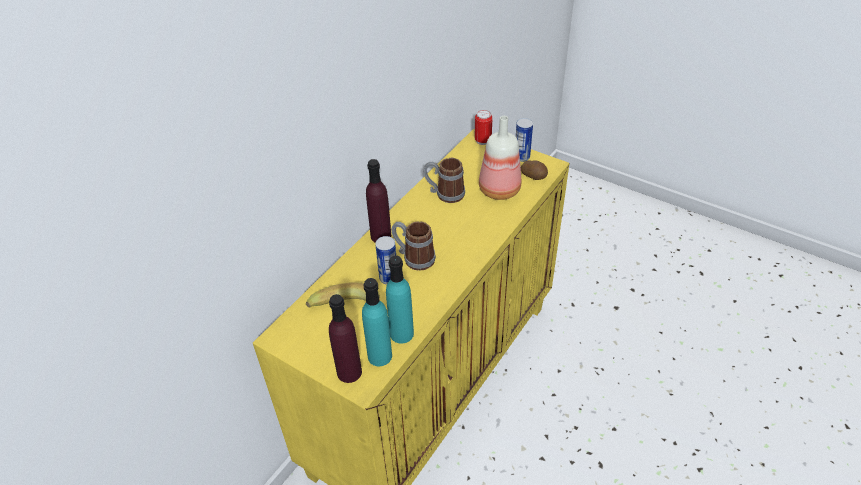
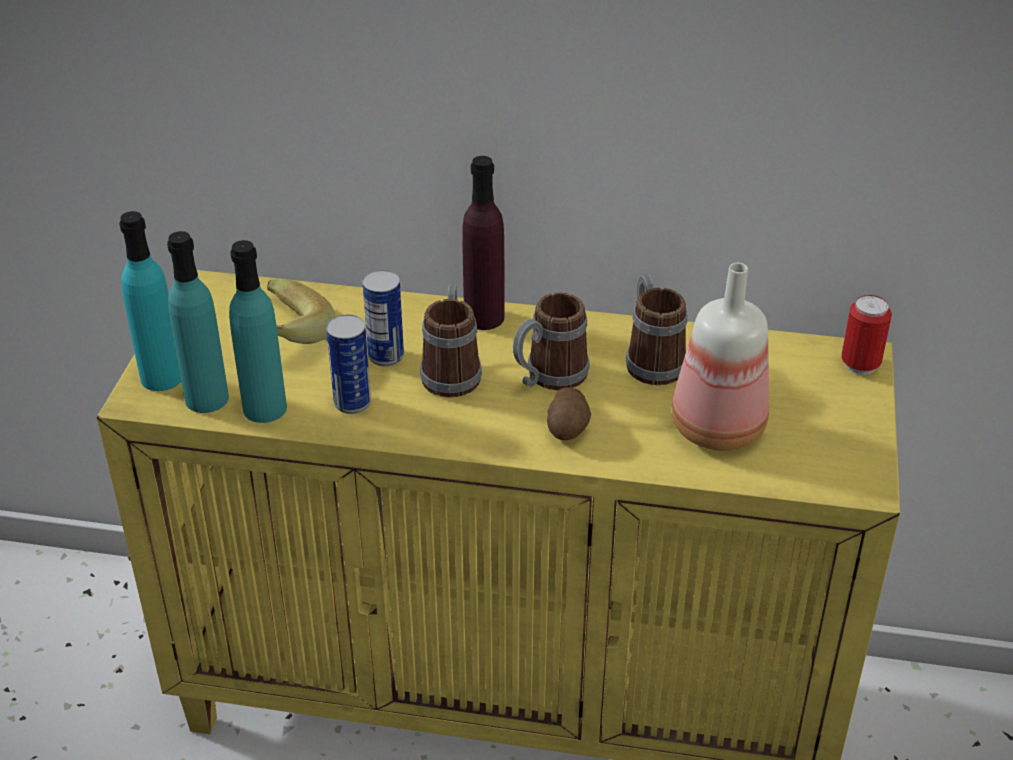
camera: 65 degrees right, 5 degrees down
(349, 372) = (162, 377): purple bottle -> turquoise bottle
(438, 228) = (548, 377): none -> mug
(522, 157) = (853, 434): can -> can (352, 403)
(534, 176) = (804, 467): potato -> potato (568, 428)

